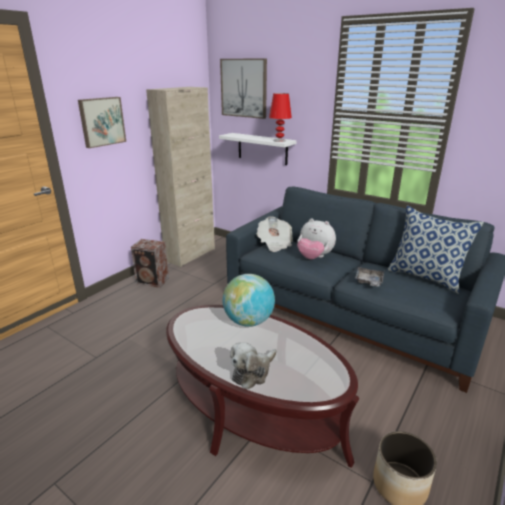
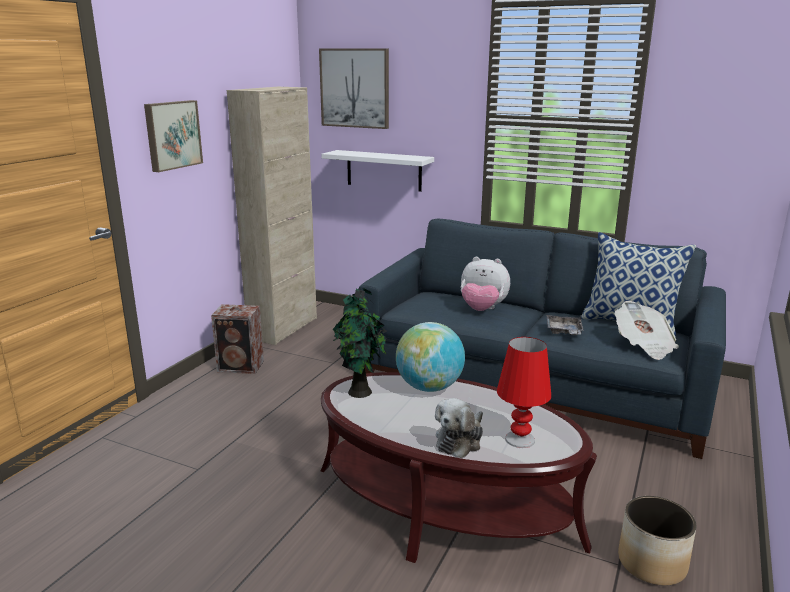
camera: 10 degrees left, 5 degrees down
(197, 321) = (361, 393): none -> potted plant
(274, 243) = (423, 296): newspaper -> newspaper (644, 345)
(279, 140) = (412, 158): red table lamp -> red table lamp (519, 439)

